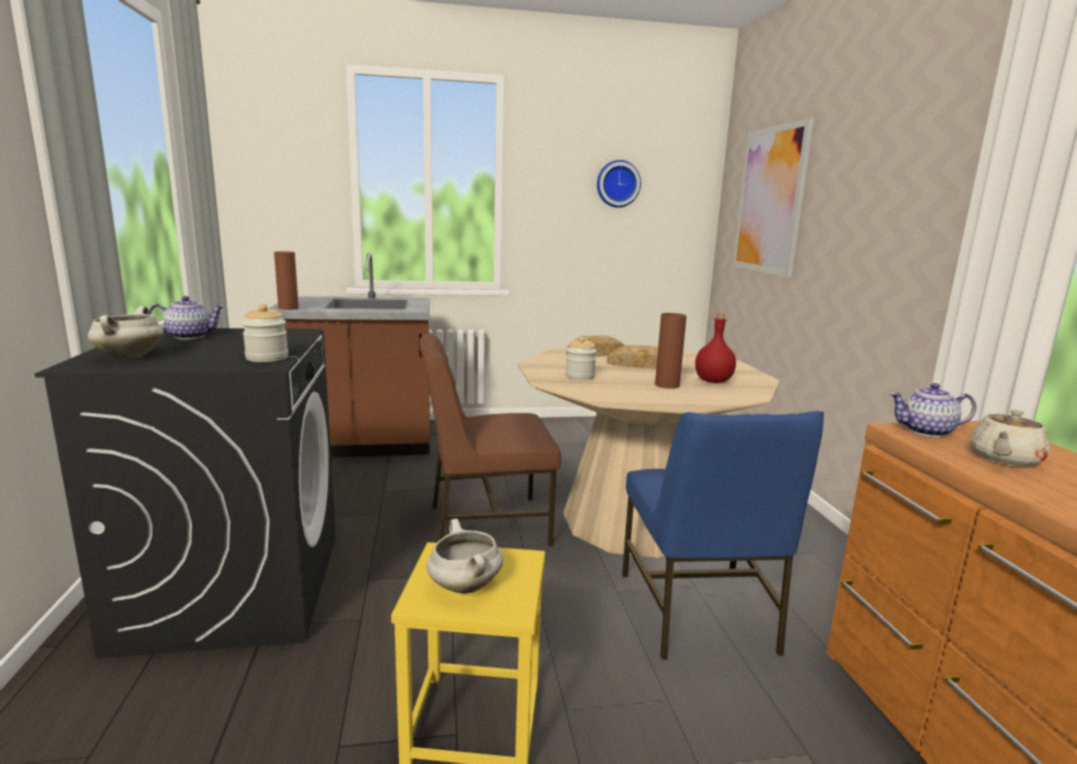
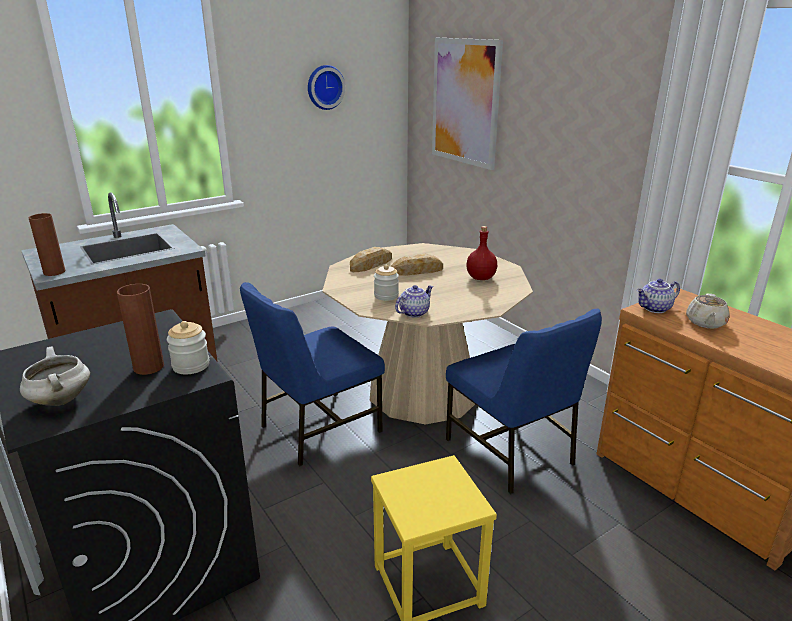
camera: 25 degrees left, 10 degrees up
(190, 336) = (66, 354): teapot -> teapot (414, 313)
(463, 586) = (429, 502): white cooking pot -> none
(486, 524) = (318, 428): brown chair -> blue chair
(667, 385) = (455, 290): brown vase -> brown vase (148, 367)

